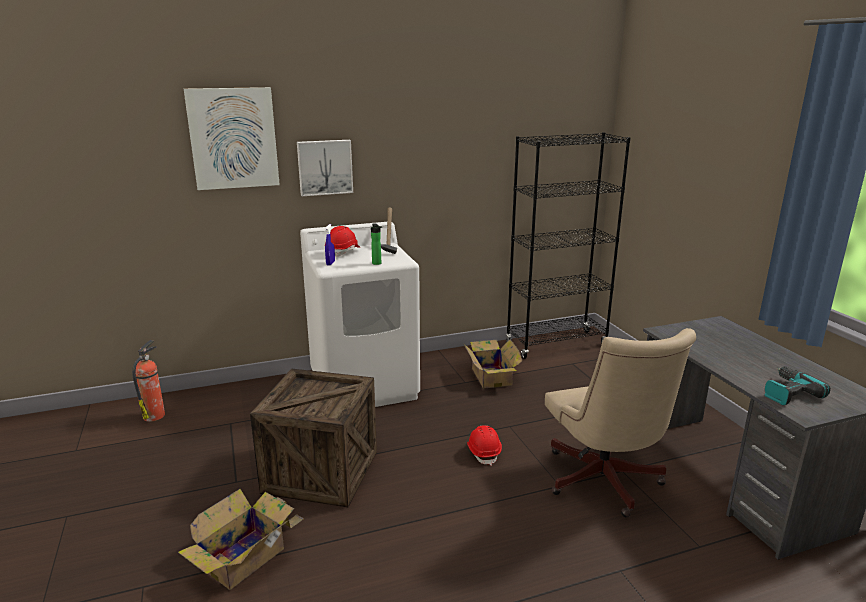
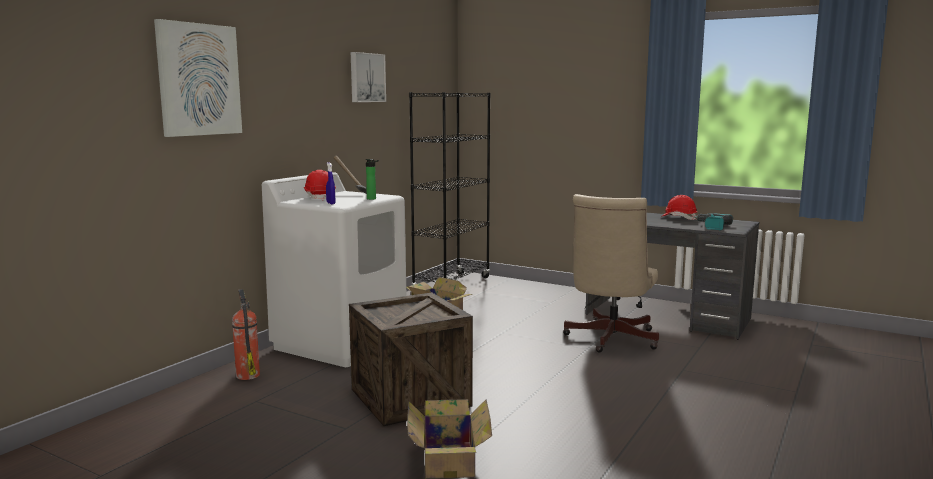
camera: 40 degrees left, 10 degrees down
(154, 415) = (148, 423): fire extinguisher -> fire extinguisher (247, 375)
(325, 167) = (275, 116): picture -> picture (366, 77)
(483, 452) = (510, 349): red hard hat -> red hard hat (679, 218)
(604, 484) = (609, 339): beige office chair -> beige office chair turned 75 degrees clockwise

